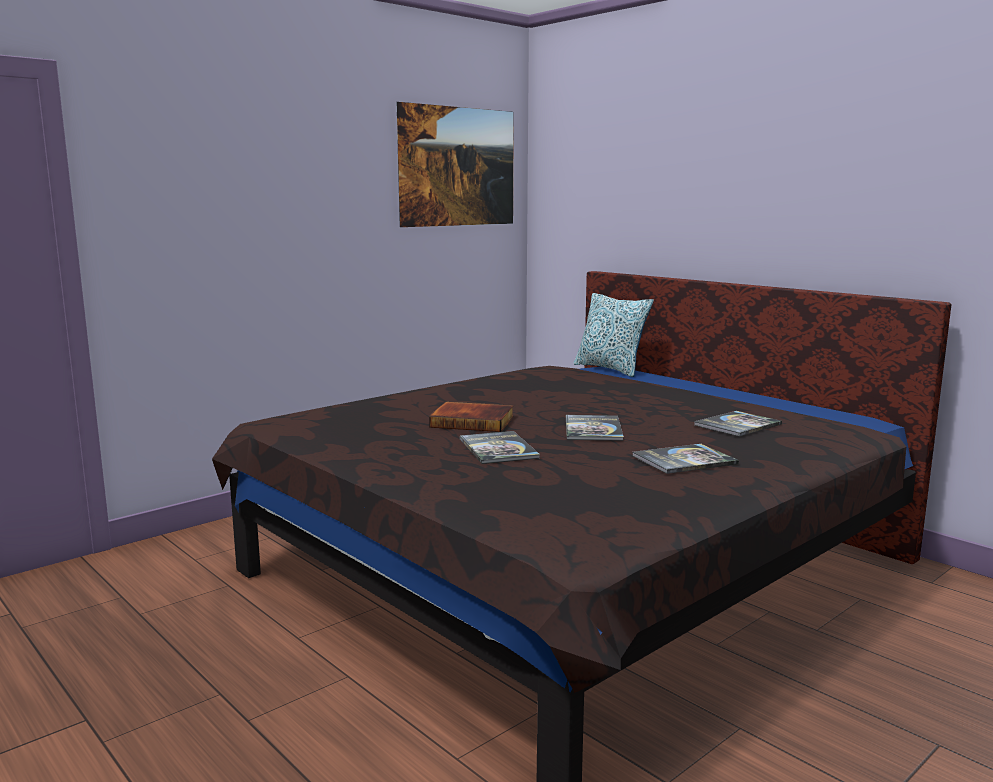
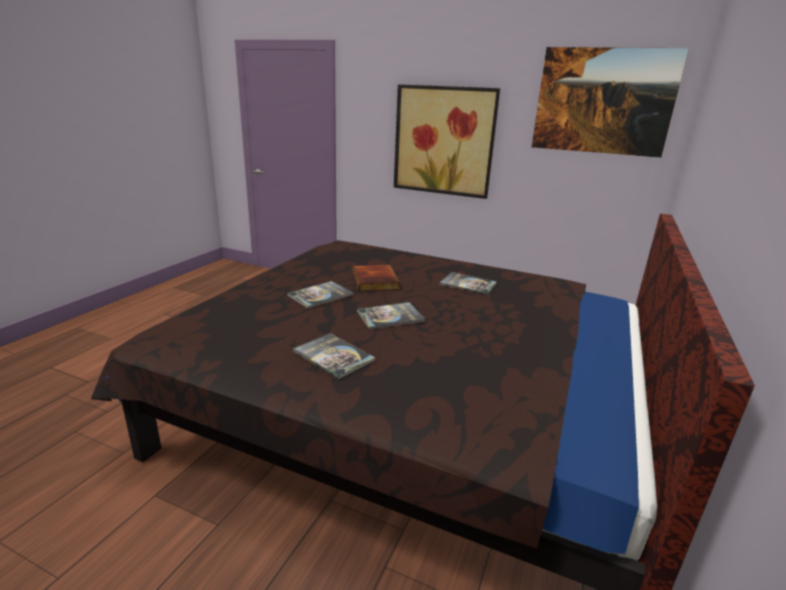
camera: 65 degrees right, 10 degrees up
(288, 232) = (443, 141): none -> picture
(610, 369) = (603, 304): pillow -> none
(737, 425) = (463, 373): book -> book (468, 284)

